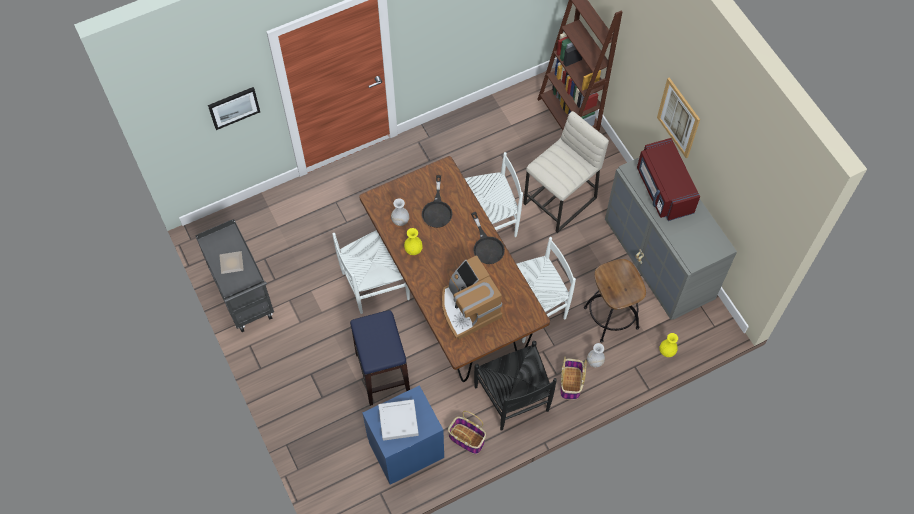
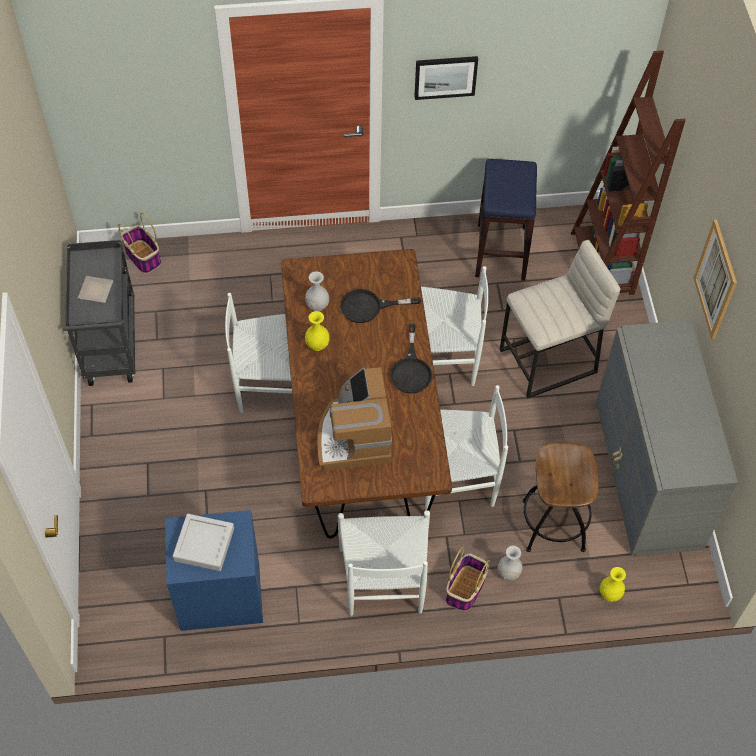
camera: 20 degrees right, 5 degrees down
(233, 107) = (160, 100): picture -> picture (445, 76)
(382, 374) = (233, 493): stool -> stool (501, 252)
(437, 210) = (369, 307): black frying pan -> black frying pan turned 60 degrees clockwise
(467, 439) = (302, 610): basket -> basket (143, 257)
(514, 398) = (384, 581): black chair -> white chair
(663, 190) = (669, 373): red microwave -> none

